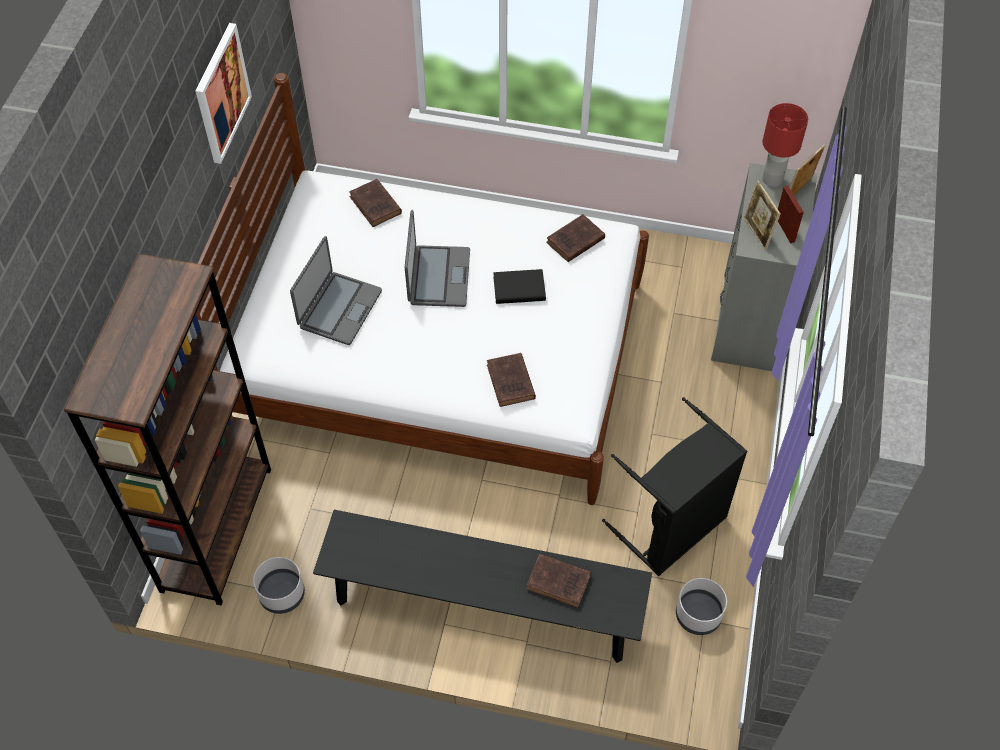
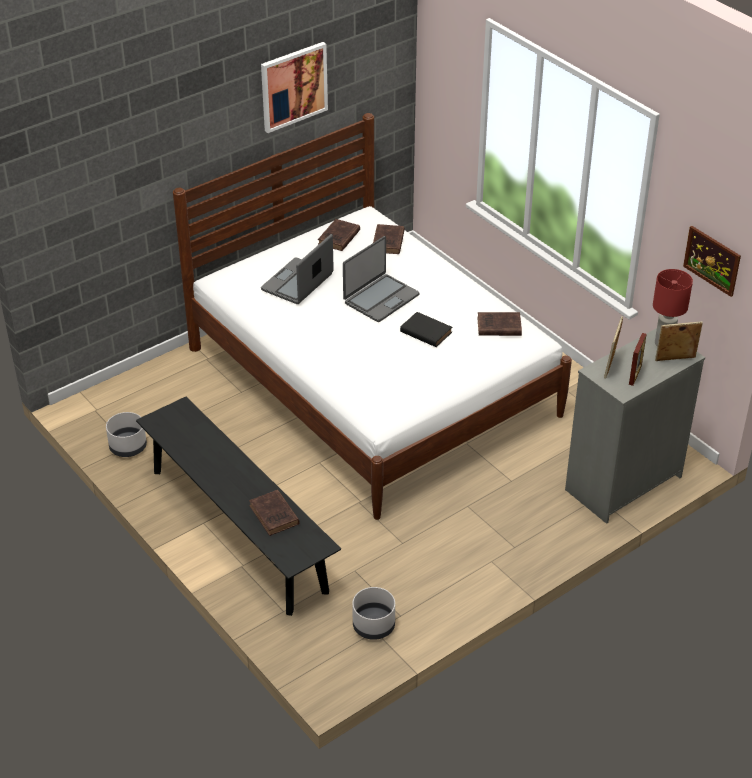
camera: 40 degrees right, 15 degrees down
(217, 528) = (130, 391): brown bookcase -> none
(339, 309) = (298, 282): laptop -> laptop turned 150 degrees clockwise
(511, 383) = (357, 378): brown book -> brown book (338, 238)
(673, 529) = (416, 567): black laundry basket -> none
(788, 75) = (712, 260): none -> picture

